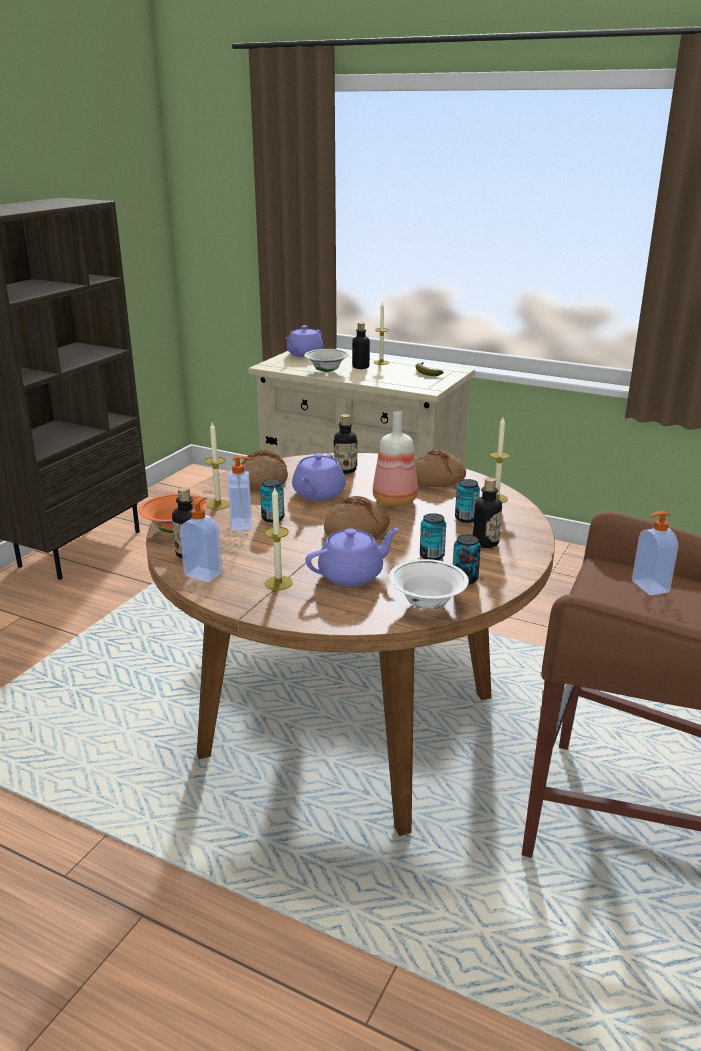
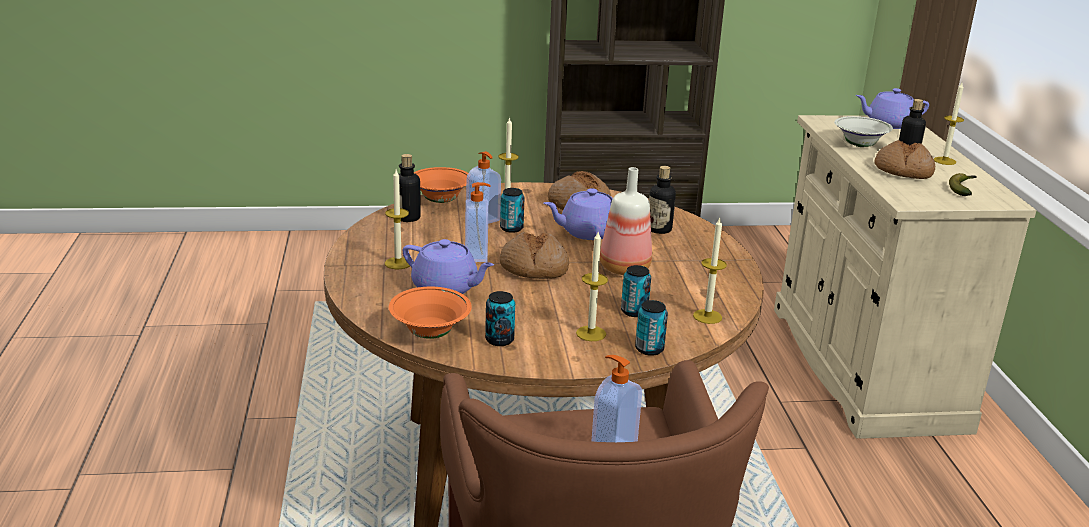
camera: 55 degrees right, 0 degrees up
(204, 574) = (381, 232): soap dispenser -> soap dispenser (477, 256)
(427, 604) = (430, 333): white bowl -> orange bowl
(432, 556) = (527, 314): can -> can (649, 349)
(435, 480) = (705, 275): bread -> bread (903, 171)
(485, 543) = (591, 333): bottle -> candle

